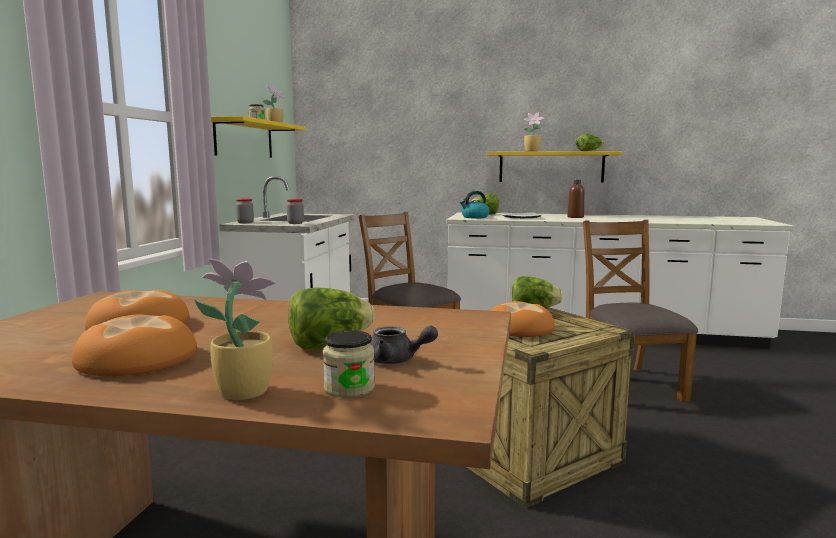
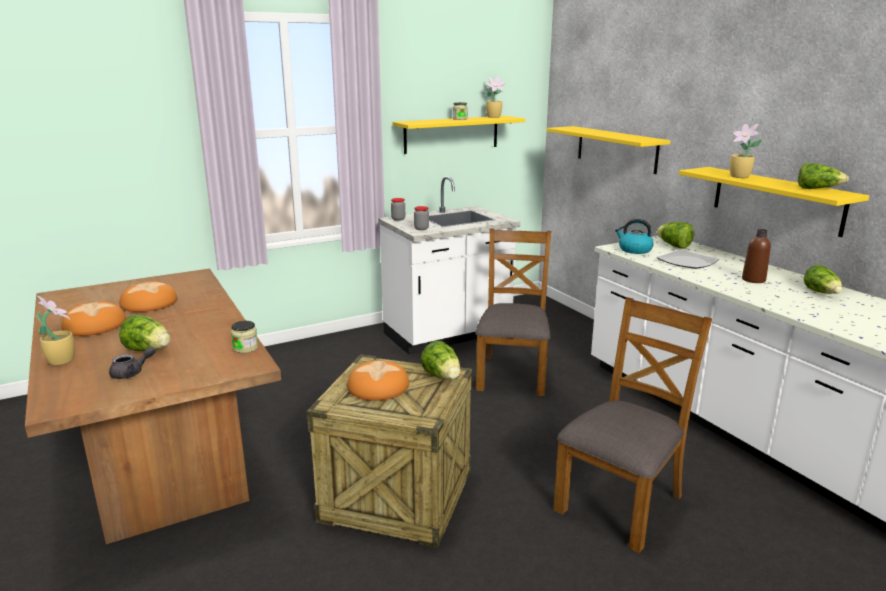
camera: 50 degrees right, 10 degrees up
(349, 388) = (79, 377): jar -> jar (245, 348)
(390, 152) = (616, 149): none -> yellow shelf
(397, 360) = (132, 373): grey teapot -> grey teapot turned 105 degrees counterclockwise
(616, 216) = (821, 293): none -> lettuce

